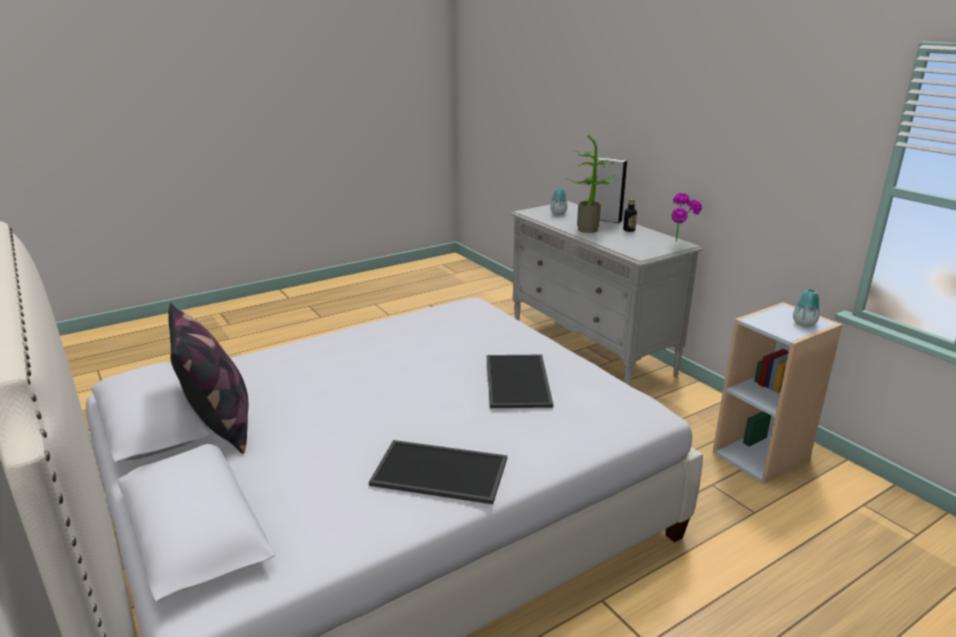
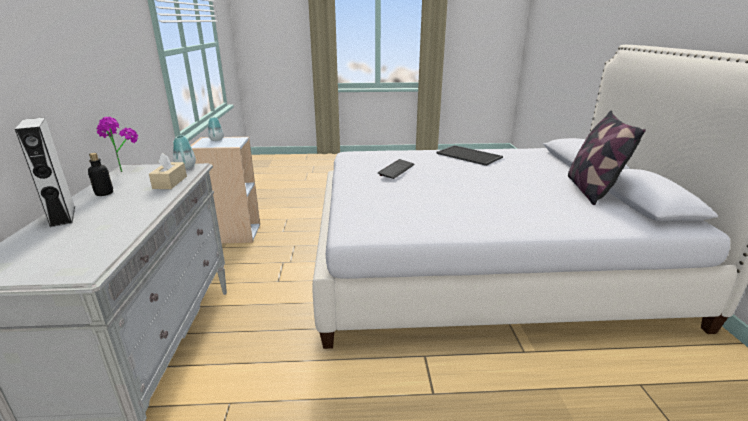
camera: 150 degrees left, 0 degrees up
(519, 381) = (396, 170): tray -> keyboard
(558, 213) = (64, 249): vase -> vase (186, 167)
(589, 229) = (130, 206): potted plant -> none
(613, 242) = (170, 182): none -> beige tissue box

